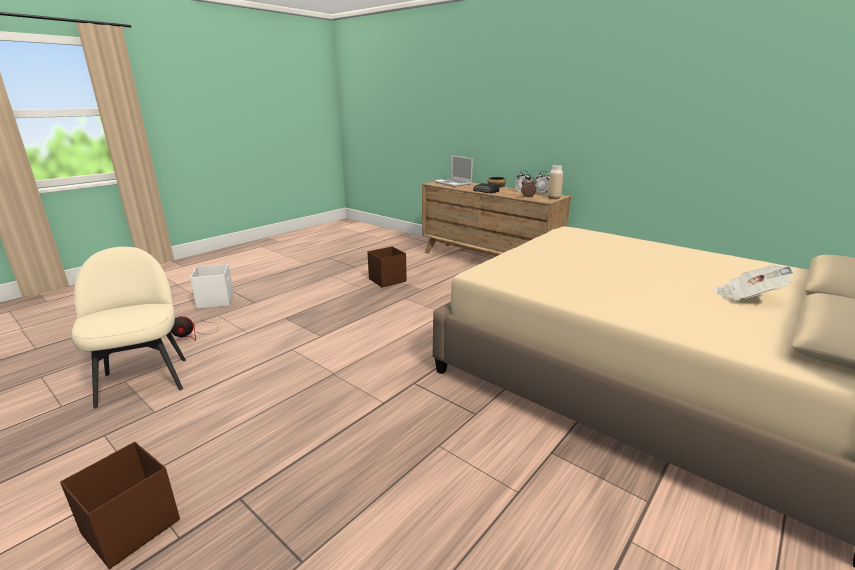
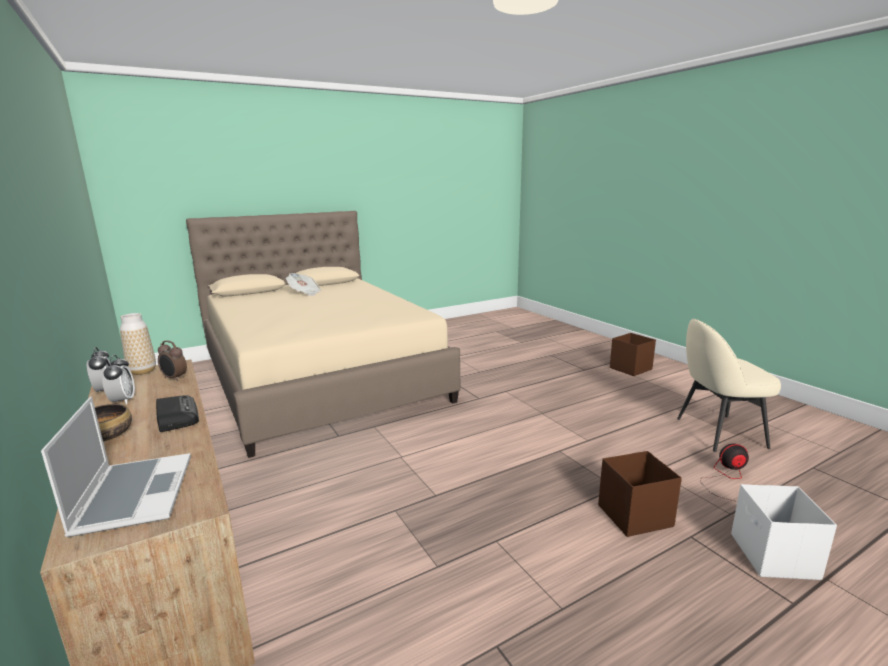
camera: 160 degrees left, 5 degrees down
(144, 380) = (718, 433): beige chair -> beige chair turned 90 degrees clockwise
(388, 280) = (440, 554): brown storage box -> brown storage box (633, 516)

